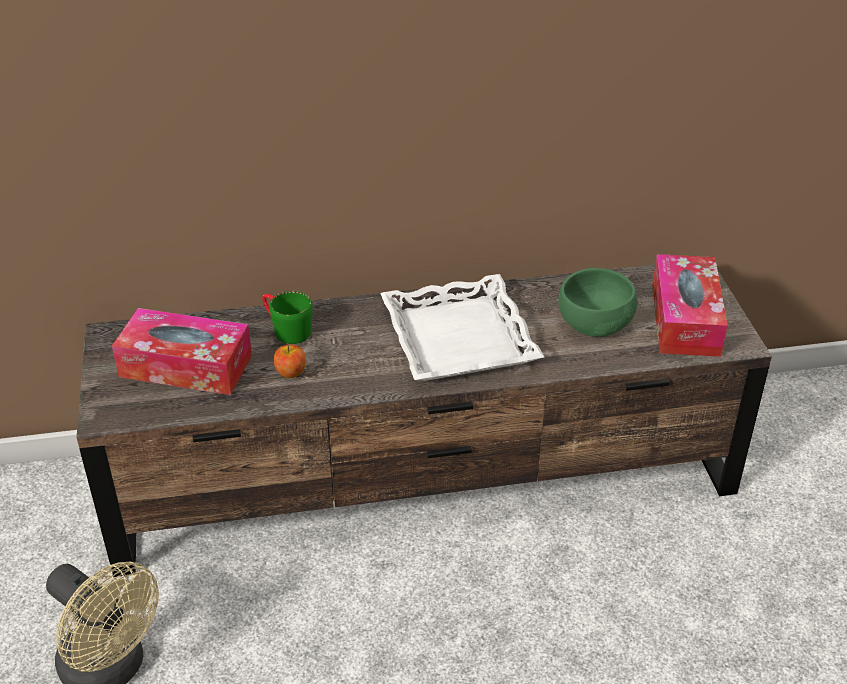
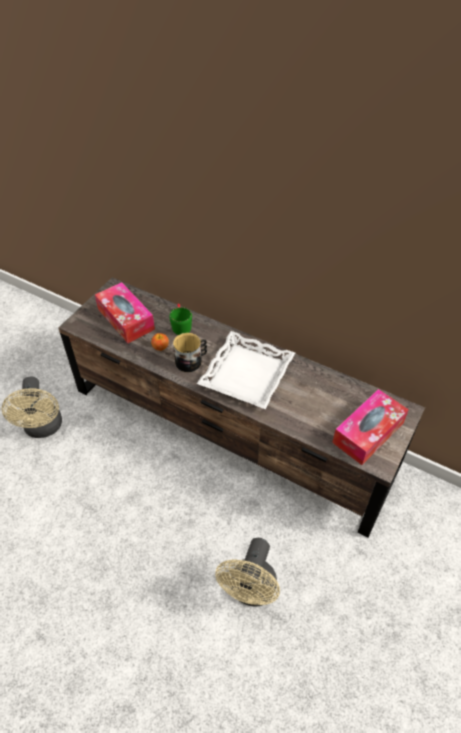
camera: 40 degrees right, 10 degrees up
(360, 364) = (191, 361): none -> mug
(595, 322) = (319, 406): green bowl -> none
(677, 657) = (250, 591): none -> beige fan

